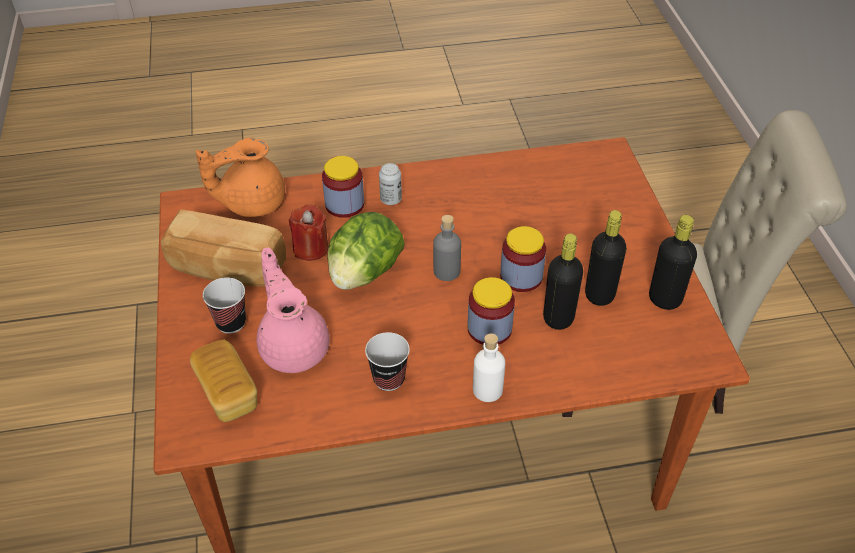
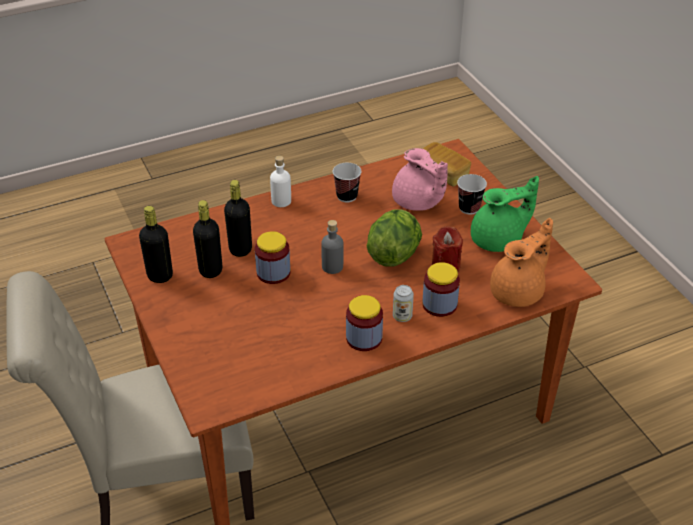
camera: 165 degrees right, 5 degrees down
(227, 268) = (498, 240): bread -> green teapot
(489, 329) = (289, 234): jar -> jar (364, 338)

